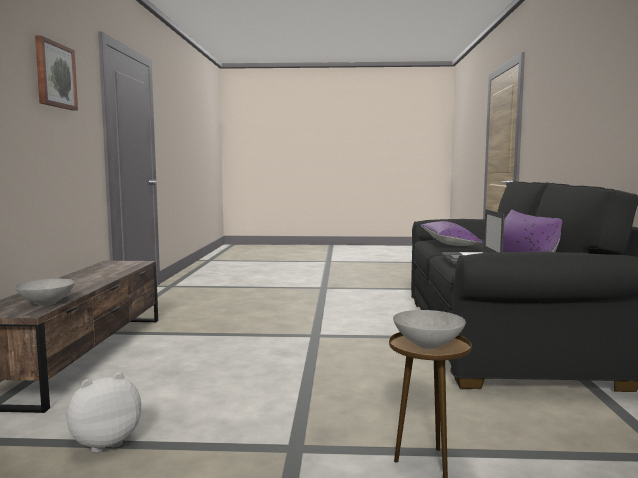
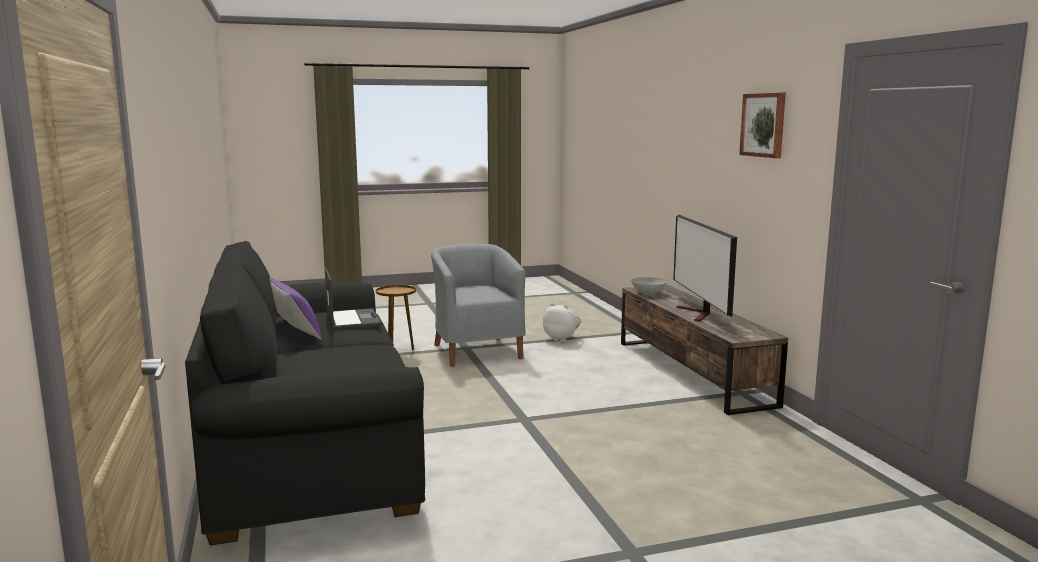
camera: 160 degrees right, 5 degrees up
(96, 277) = (699, 314): none -> television
(104, 442) = (562, 339): plush toy -> plush toy turned 90 degrees counterclockwise
(283, 436) = (476, 350): none -> grey armchair
(428, 344) = (396, 291): grey bowl -> none
(448, 243) = (364, 357): purple pillow -> none

